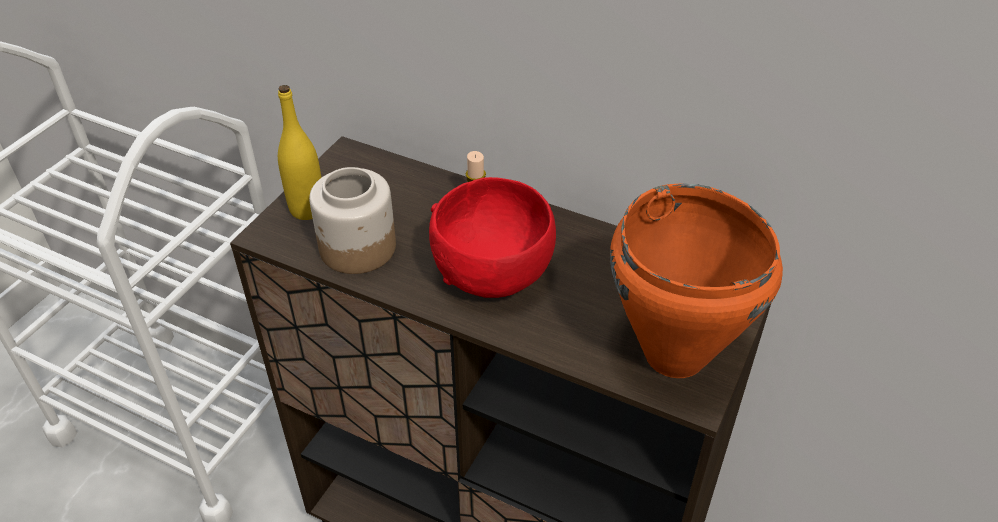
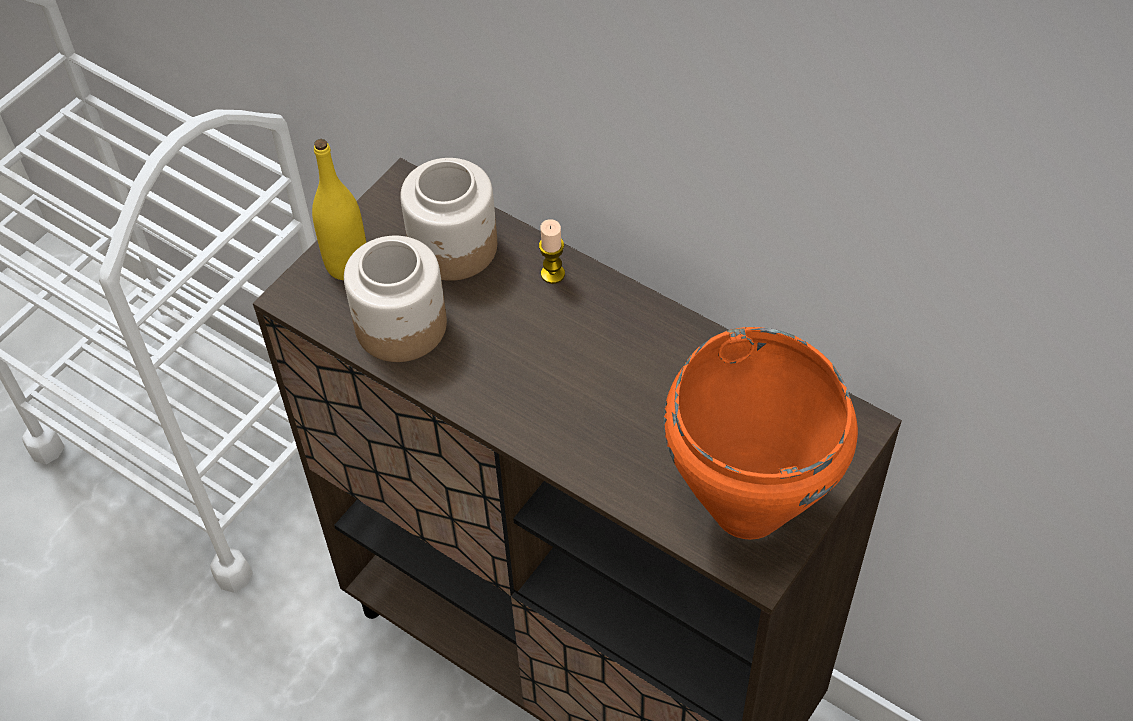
camera: 10 degrees right, 10 degrees up
(393, 191) = (454, 247): none -> jar
(493, 271) = (557, 374): red bowl -> none

